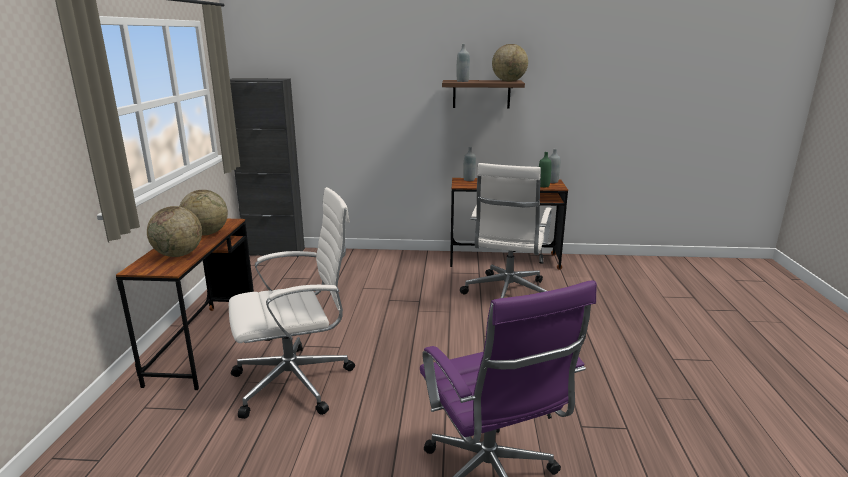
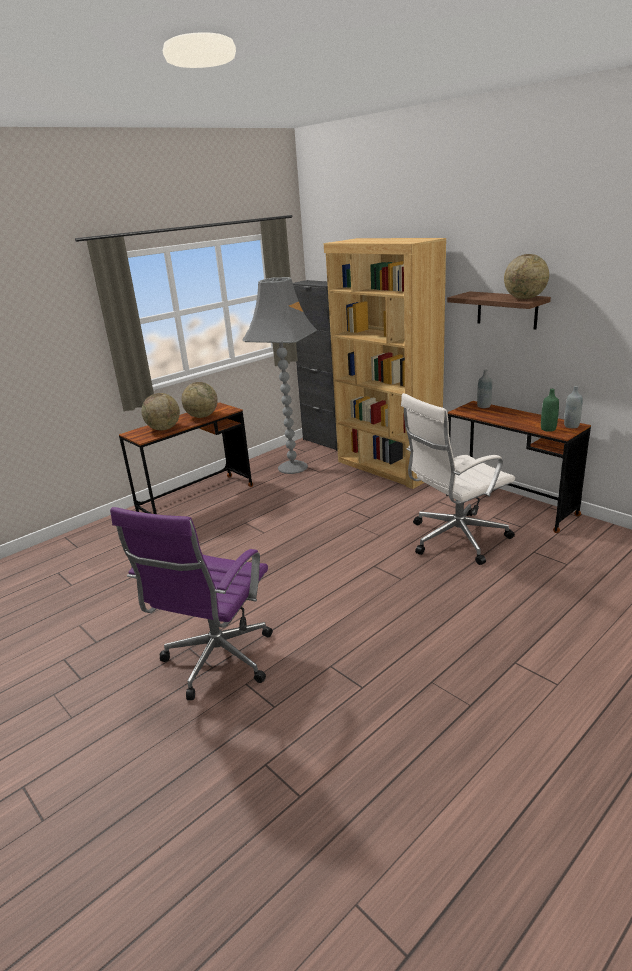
camera: 45 degrees right, 5 degrees up
(275, 281) = (293, 467): none -> grey floor lamp
(296, 382) = (208, 545): white office chair -> none
(369, 259) = (387, 467): none -> brown bookcase
(462, 81) = (475, 296): grey bottle -> none

